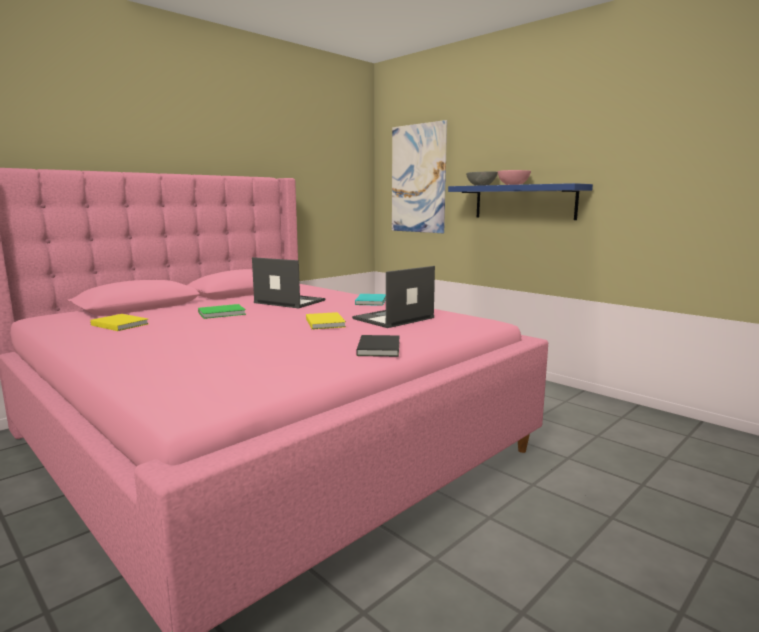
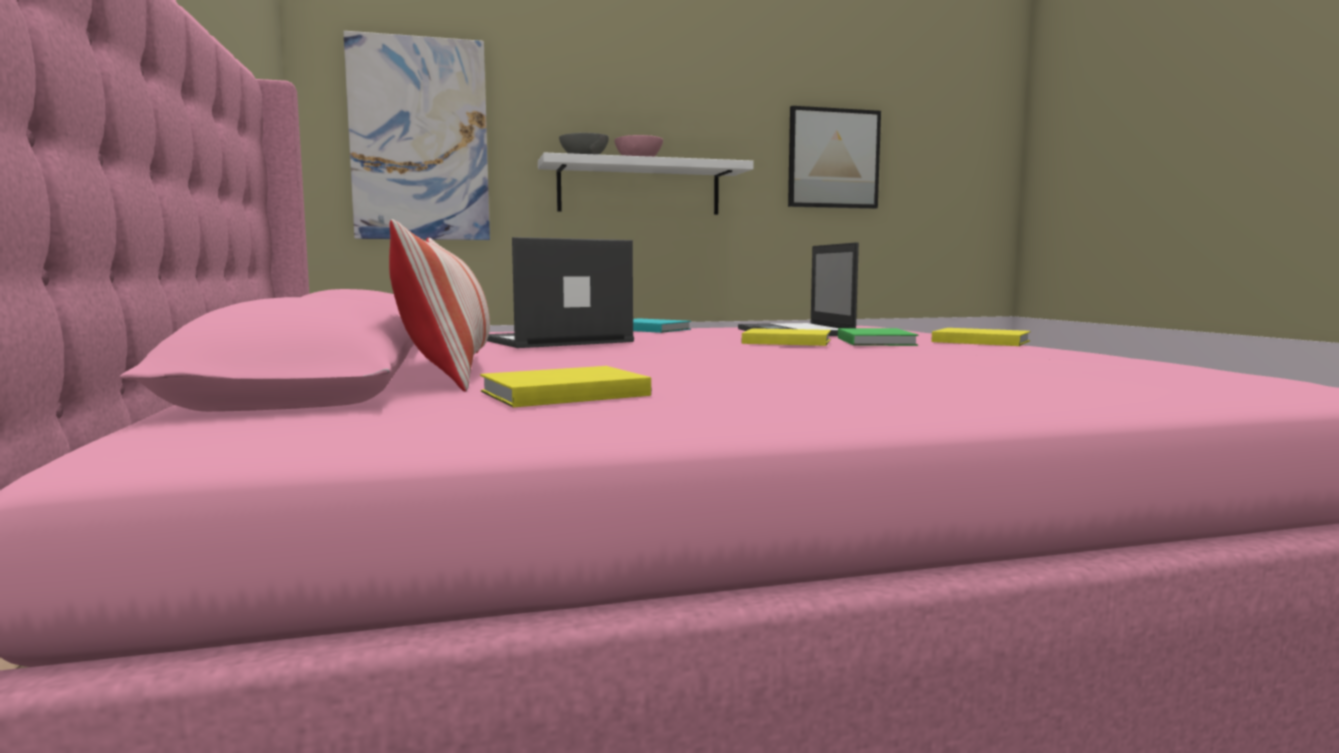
camera: 60 degrees left, 5 degrees down
(176, 309) = (448, 370): none -> pillow
(223, 313) = (594, 357): green book -> green book (876, 341)
(380, 348) = (978, 341): black book -> yellow book
(524, 202) = (639, 188): blue shelf -> white shelf
(687, 171) = (833, 158): none -> picture

